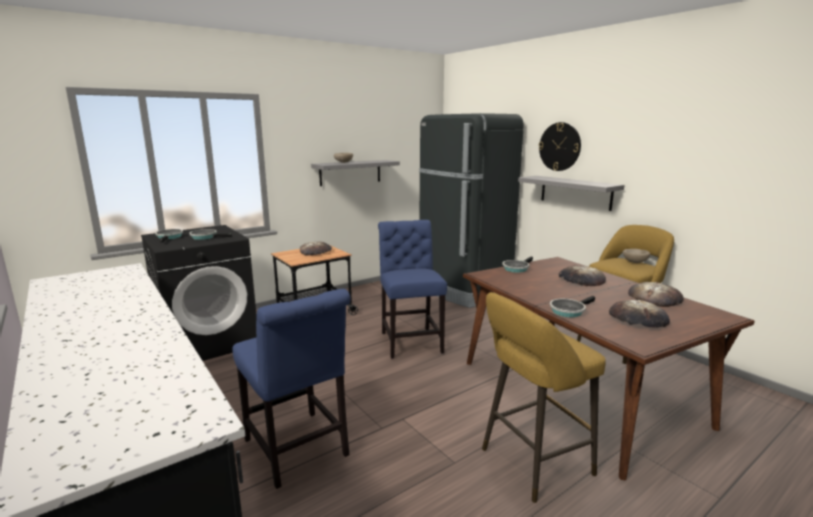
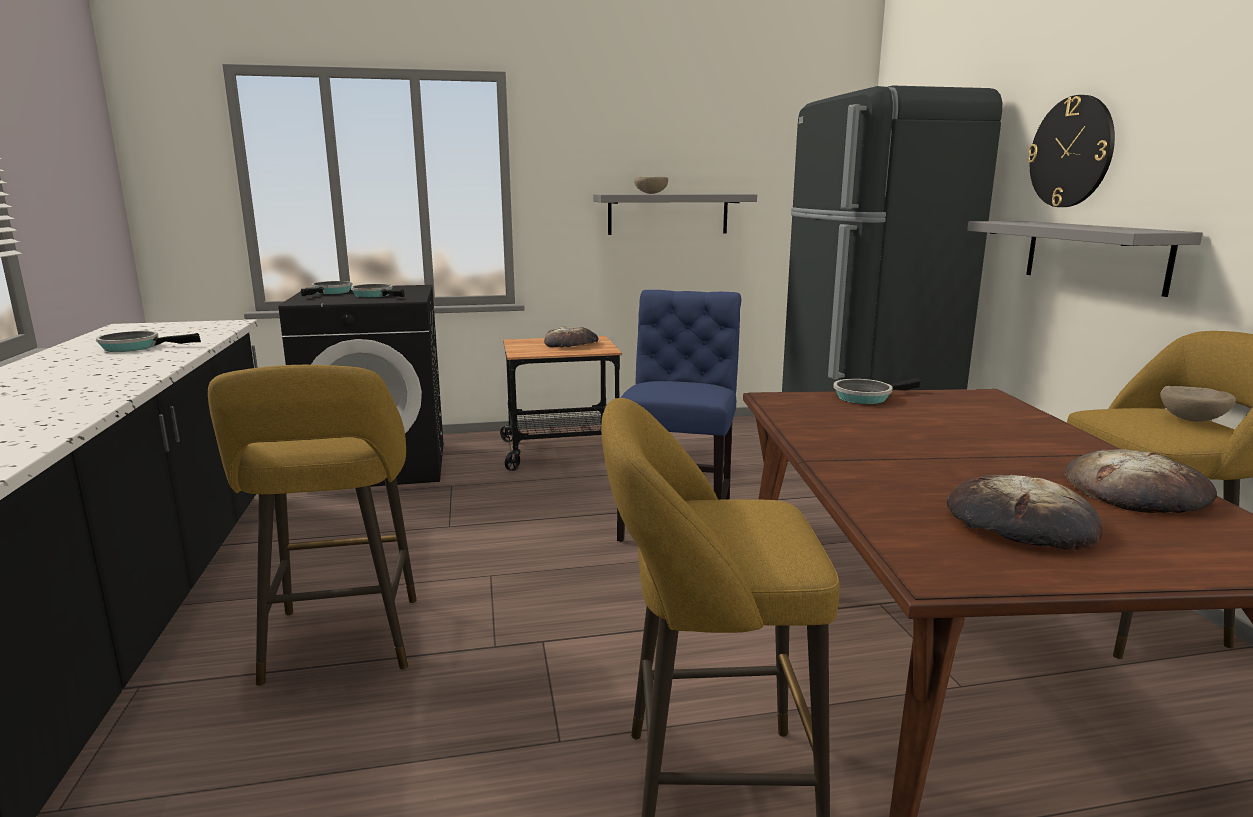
camera: 25 degrees right, 0 degrees up
(298, 451) = (341, 645): blue chair -> yellow stool
(568, 311) = (864, 481): frying pan -> frying pan (135, 347)
(581, 280) = (987, 433): bread -> none

